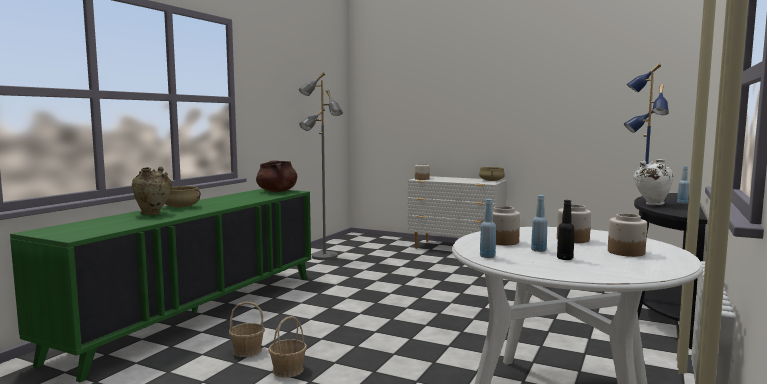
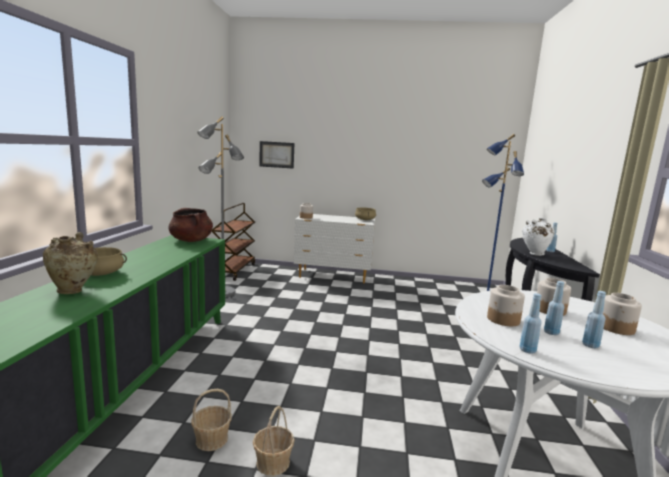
camera: 20 degrees left, 5 degrees up
(348, 240) = (234, 270): none -> brown cart
(396, 111) = (276, 154): none -> picture
(564, 258) = (590, 345): black bottle -> blue bottle

